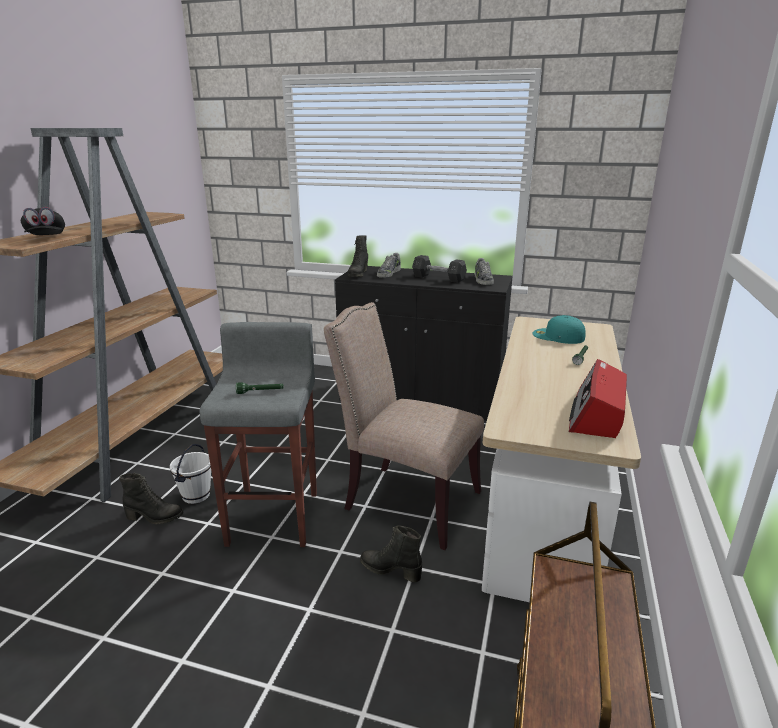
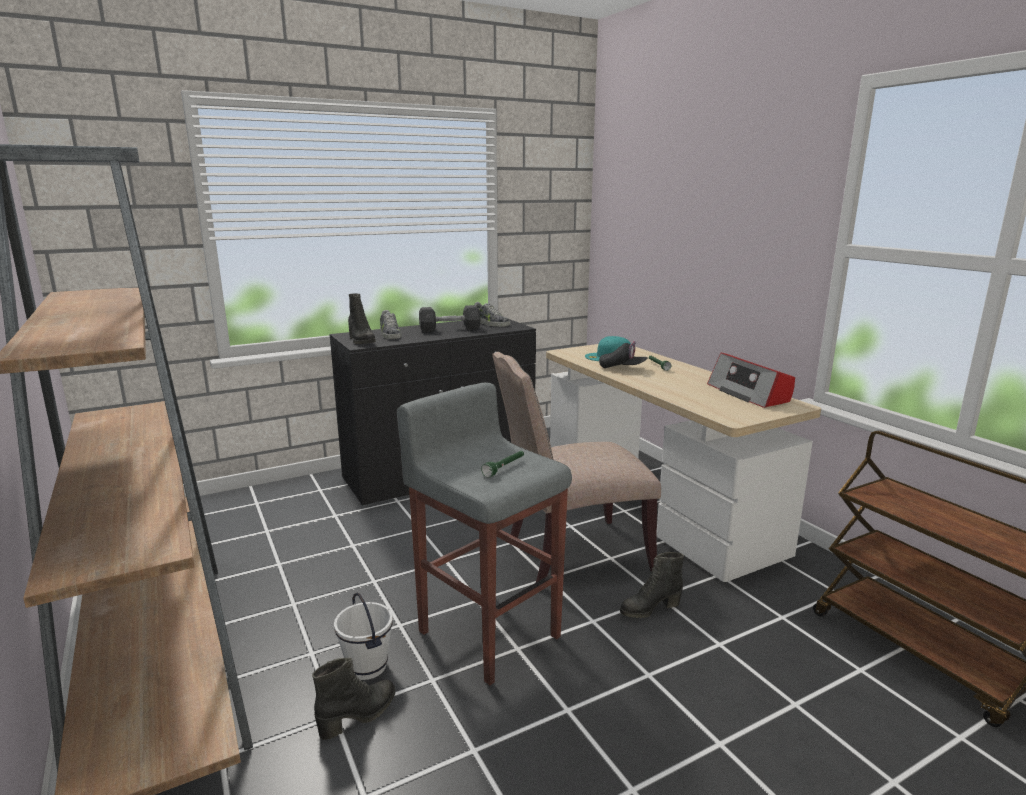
camera: 45 degrees left, 5 degrees down
(46, 238) = (97, 333): black cap -> black cap (622, 368)

